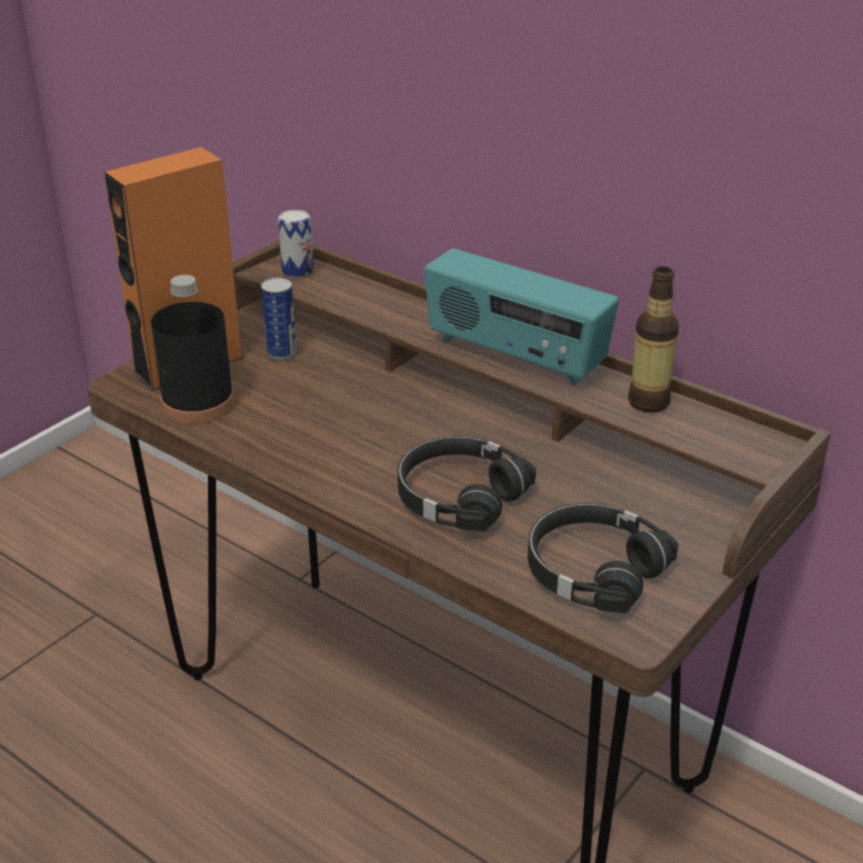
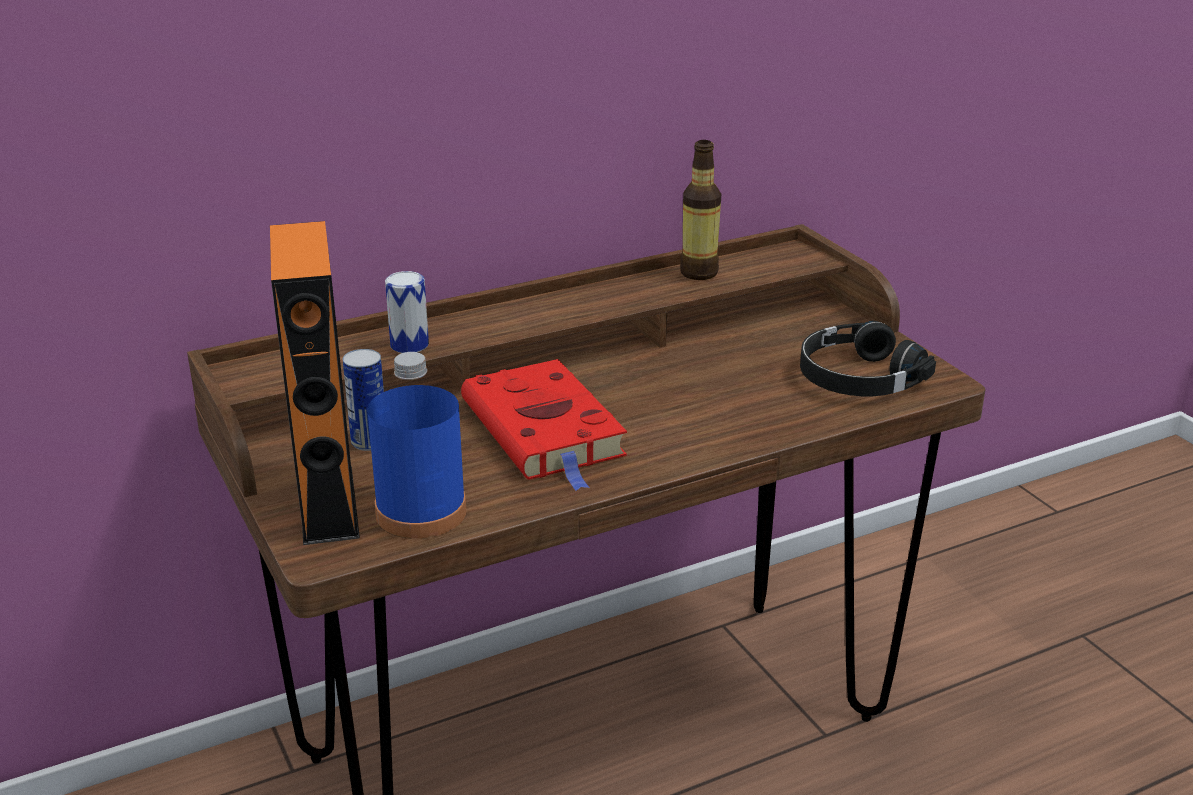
camera: 65 degrees left, 5 degrees down
(198, 404) = (421, 512): black bottle -> blue bottle
(297, 270) = (269, 367): can -> can (409, 345)
(350, 422) = (545, 432): none -> red book
(459, 496) = (715, 407): black headphones -> none
(515, 356) = (574, 303): radio -> none

